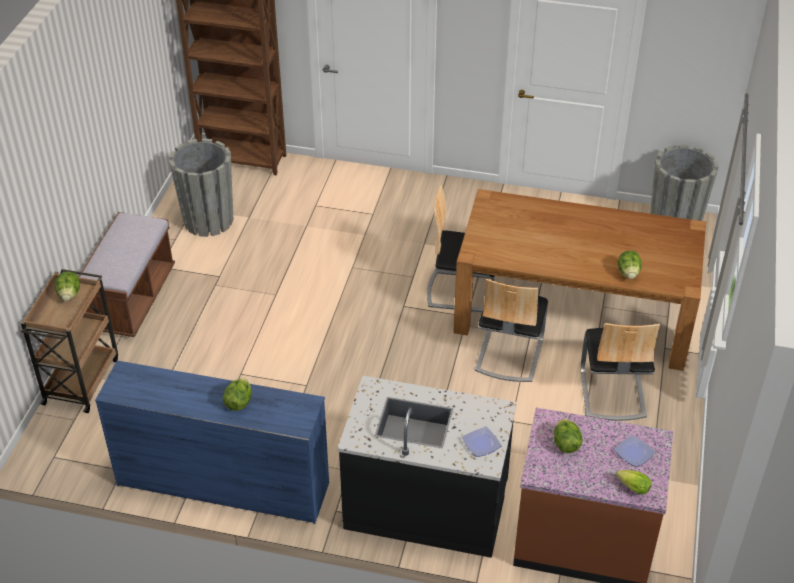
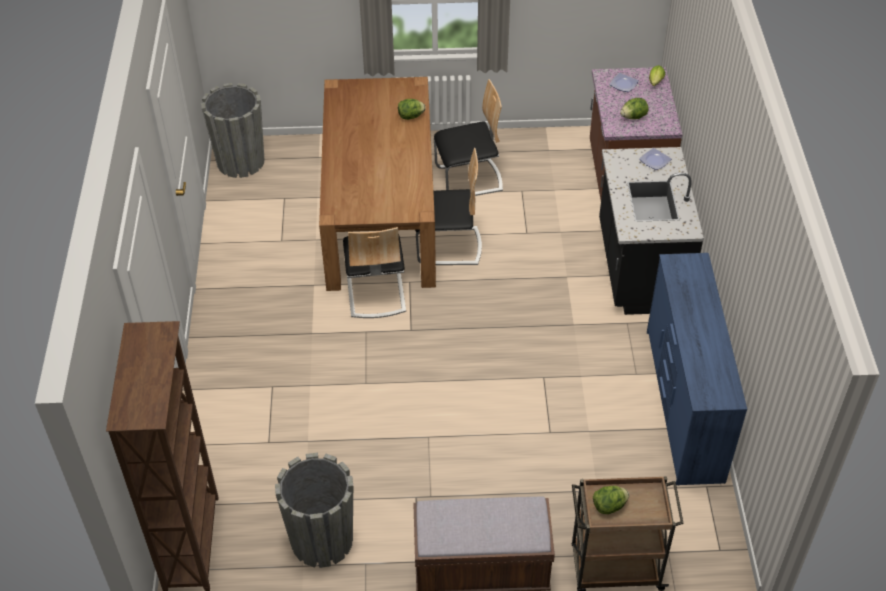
camera: 105 degrees left, 5 degrees up
(239, 402) = (695, 306): lettuce -> none

